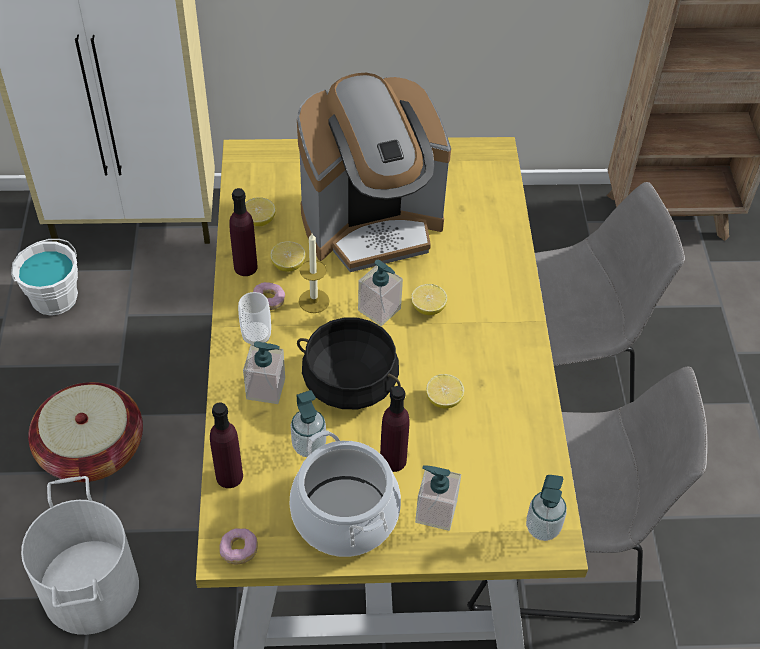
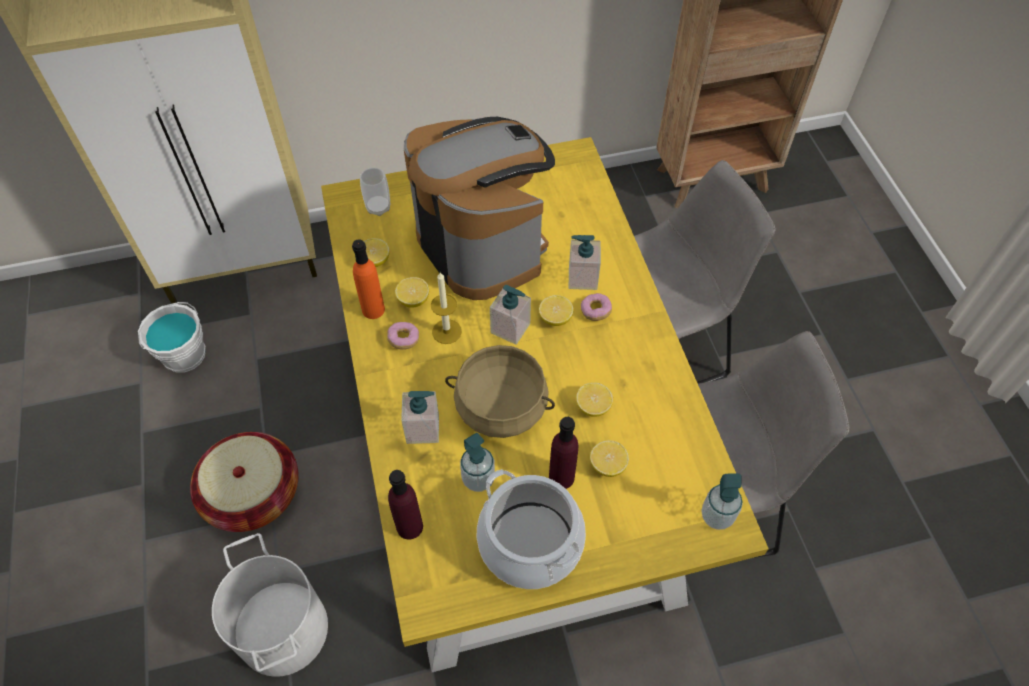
camera: 10 degrees left, 5 degrees up
(239, 550) = (437, 602): donut -> donut (595, 311)
(245, 267) = (373, 309): purple bottle -> orange bottle
(256, 336) = (400, 377): cup -> cup (378, 208)
(349, 382) = (500, 407): black cooking pot -> beige cooking pot
(372, 224) = (482, 245): coffee machine -> coffee machine turned 90 degrees counterclockwise
(435, 511) = (614, 521): soap dispenser -> soap dispenser (582, 278)
(443, 458) = (608, 465): none -> lemon

